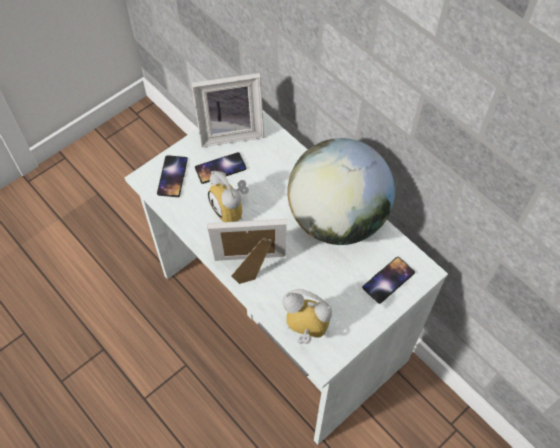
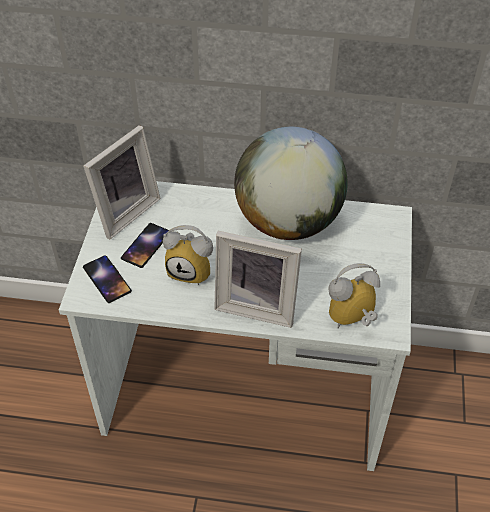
camera: 40 degrees left, 10 degrees down
(250, 268) = (257, 305): picture frame -> picture frame turned 120 degrees counterclockwise
(388, 280) = (375, 240): phone -> none

